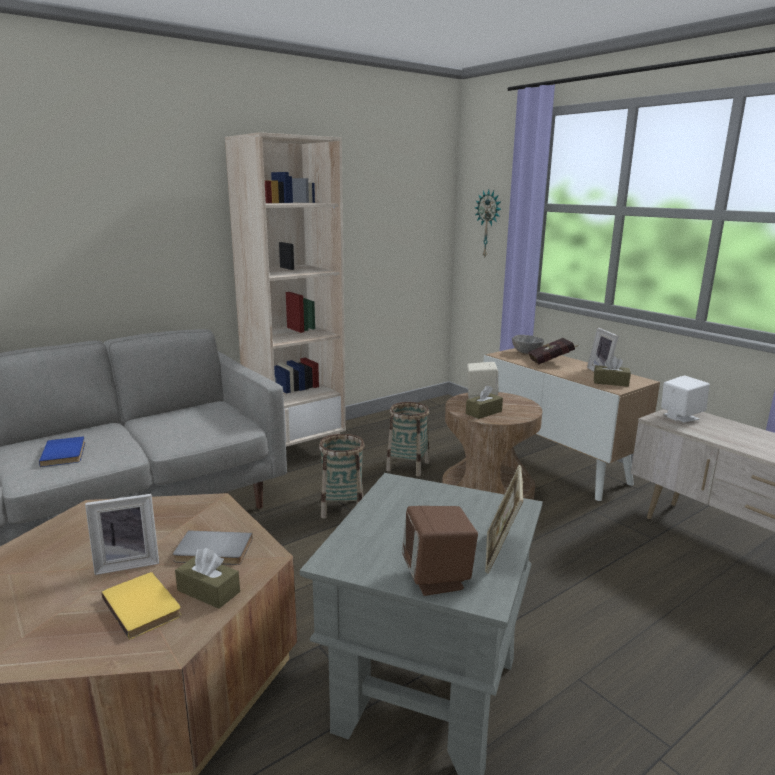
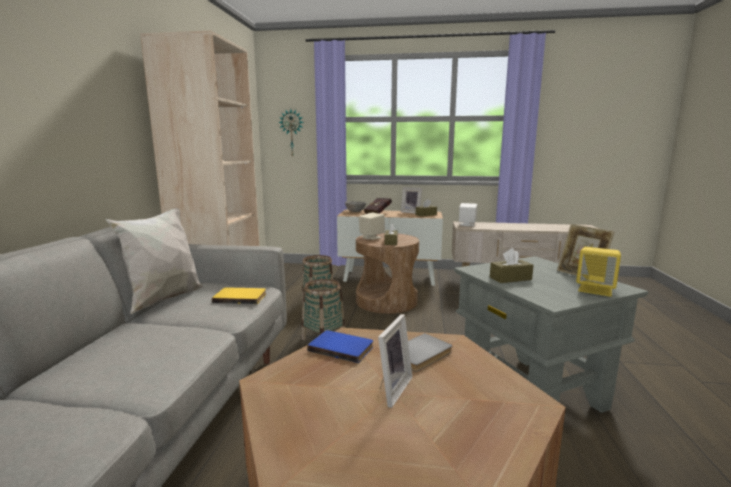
camera: 45 degrees left, 5 degrees down
(66, 453) = (140, 357): blue book -> blue book (342, 347)
(144, 606) = (467, 399): yellow book -> yellow book (240, 297)
(170, 411) = (165, 300): none -> white pillow
(208, 591) = (475, 371): brown tissue box -> brown tissue box (510, 278)
(437, 578) = (595, 290): brown speaker -> yellow speaker

